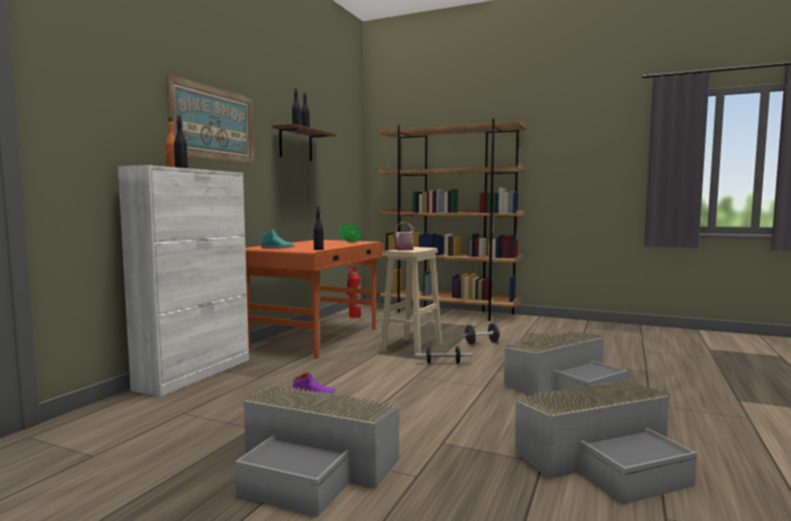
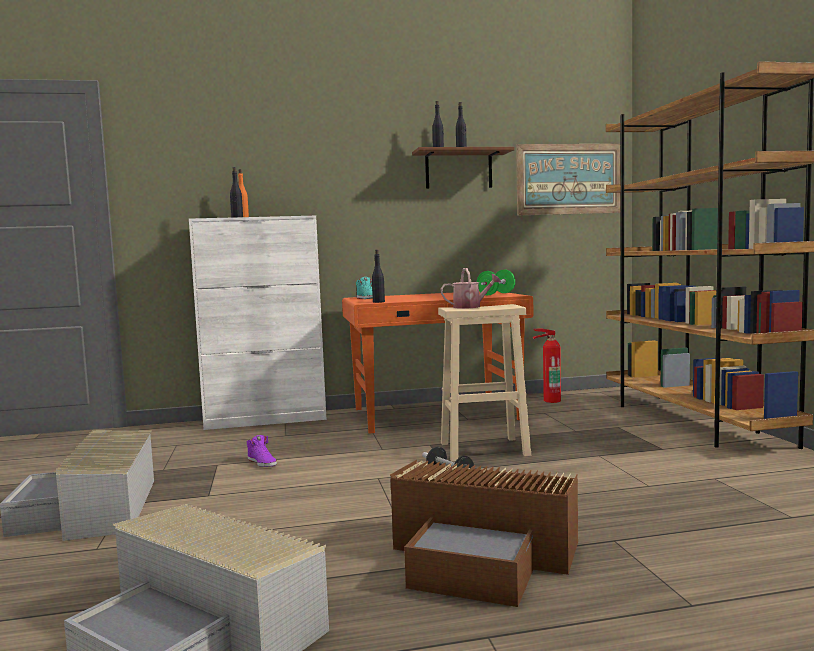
camera: 55 degrees right, 0 degrees up
(213, 124) = (314, 165): picture -> picture (569, 179)
(481, 343) = (583, 470): black dumbbell -> none
(565, 384) = (483, 555): grey storage box -> brown storage box

